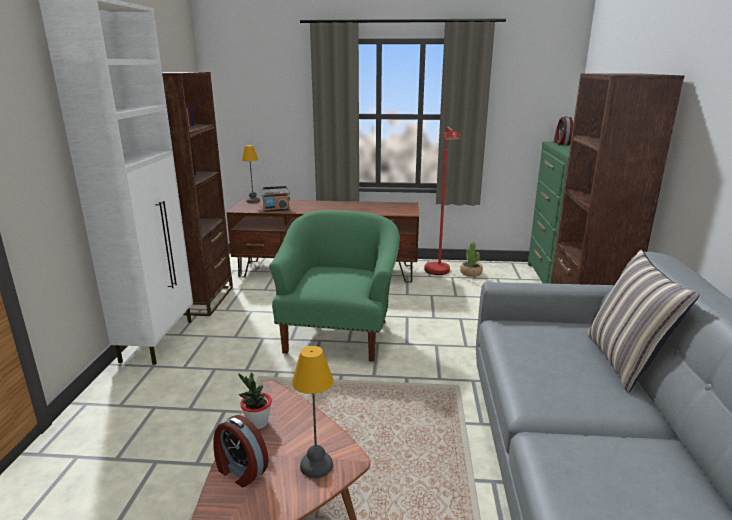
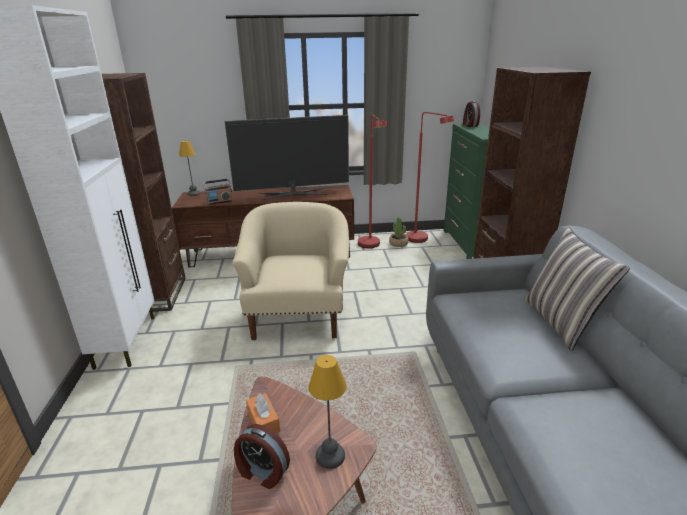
camera: 10 degrees left, 5 degrees up
(257, 423) = (263, 422): potted plant -> orange tissue box
(339, 334) = (298, 315): green armchair -> beige armchair
(355, 207) = (293, 194): none -> television
(499, 271) = (422, 240): none -> red floor lamp

